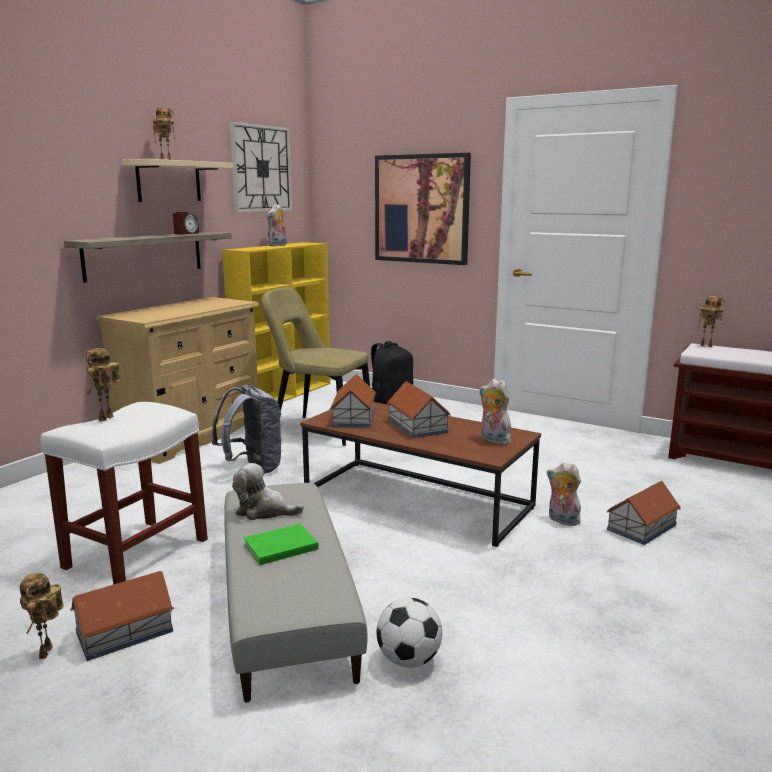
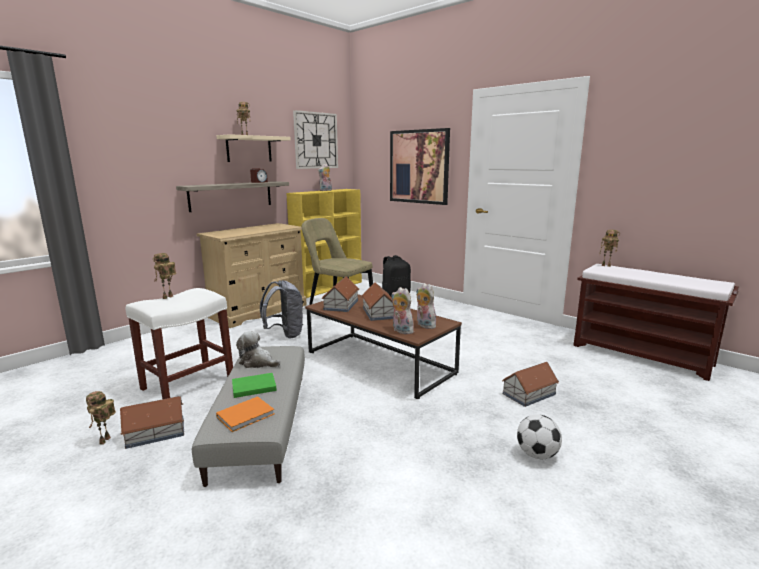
camera: 10 degrees right, 0 degrees up
(297, 588) = (247, 415): none -> orange book
(409, 660) = (320, 471): football -> football (537, 454)
(562, 520) = (473, 384): plush toy -> plush toy (401, 331)

